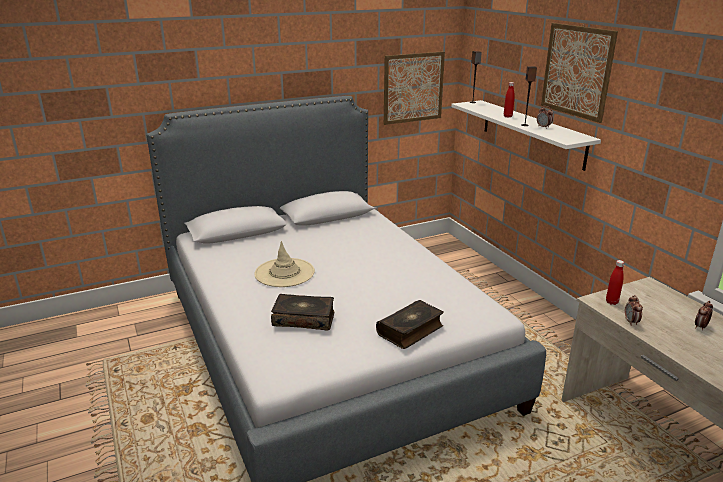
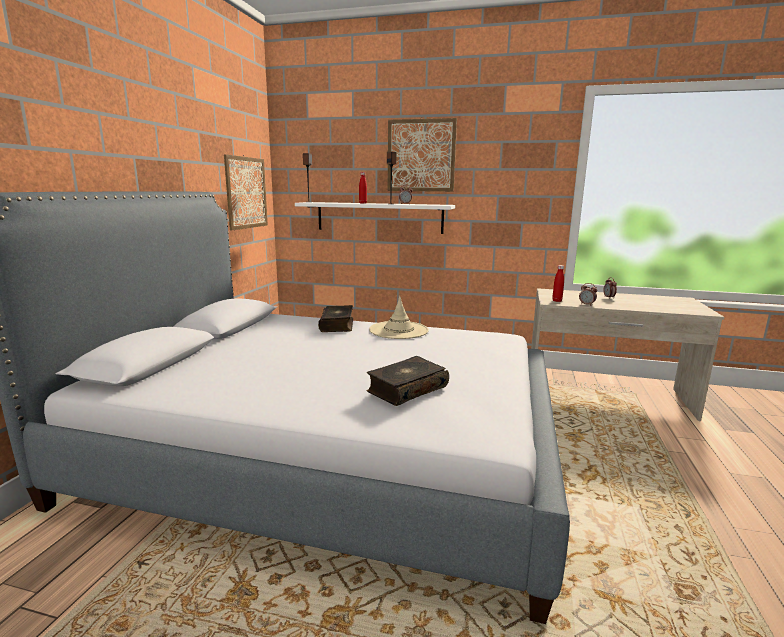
camera: 50 degrees left, 10 degrees down
(284, 273) = (296, 371): beige hat -> beige hat (398, 330)
(411, 330) = (490, 362): book -> book (337, 325)

